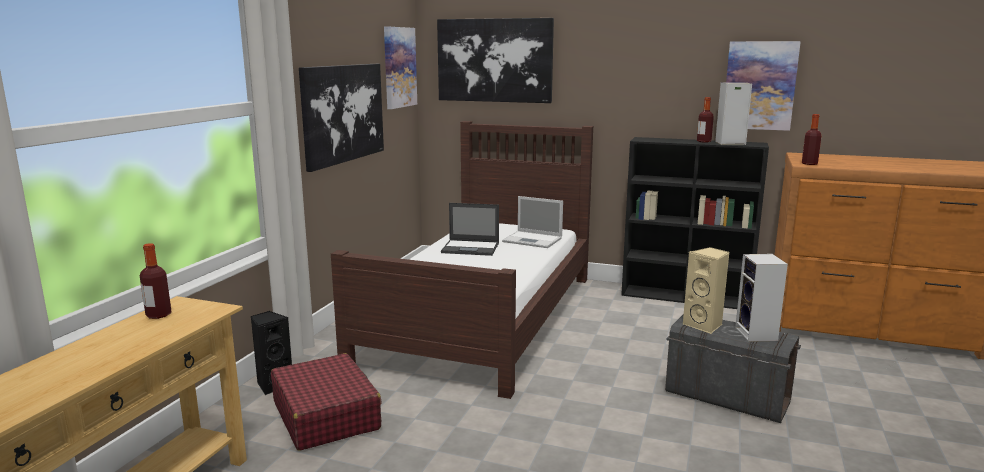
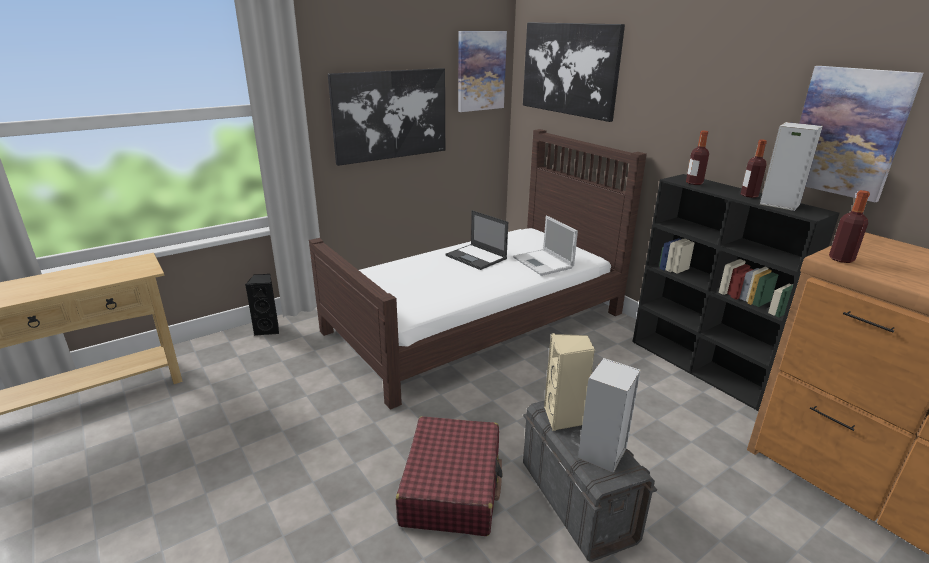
camera: 35 degrees right, 10 degrees up
(158, 315) = (116, 265): bottle -> bottle (694, 183)
(326, 415) = (263, 367): red suitcase -> red suitcase (452, 486)

